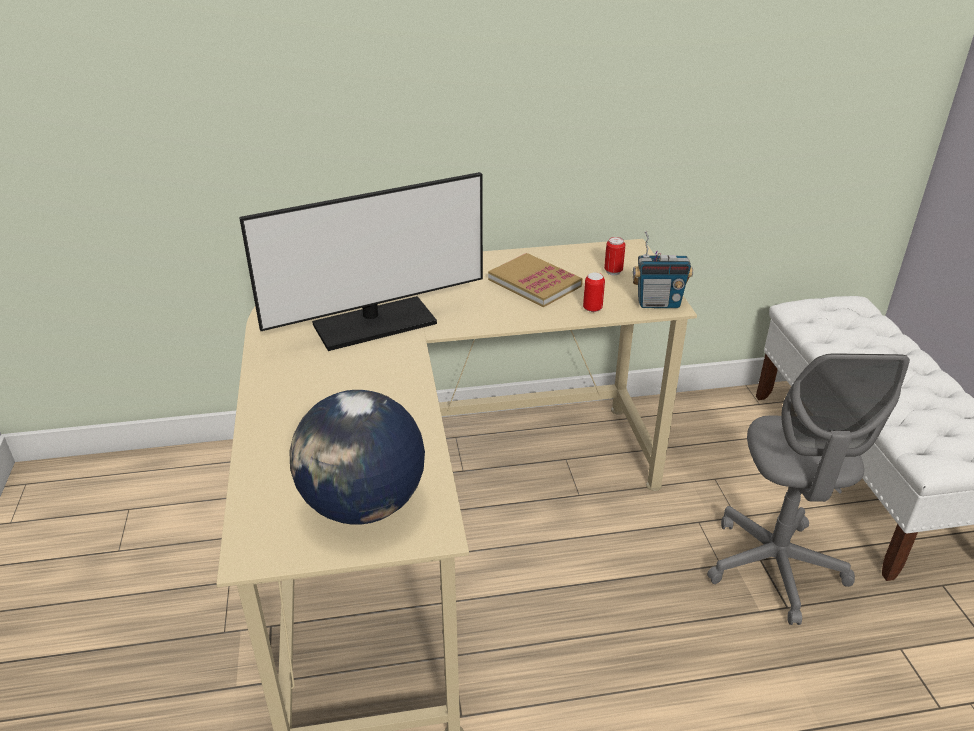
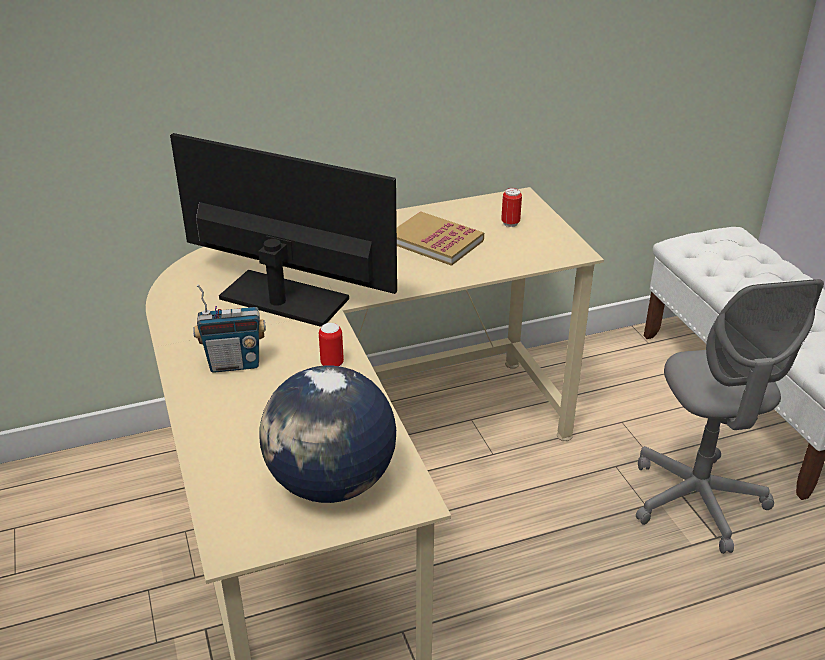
camera: 10 degrees left, 0 degrees up
(374, 324) = (284, 299): monitor -> monitor turned 120 degrees counterclockwise
(592, 308) = (501, 262): can -> can (332, 364)
(658, 303) = (563, 251): radio -> radio (234, 364)

